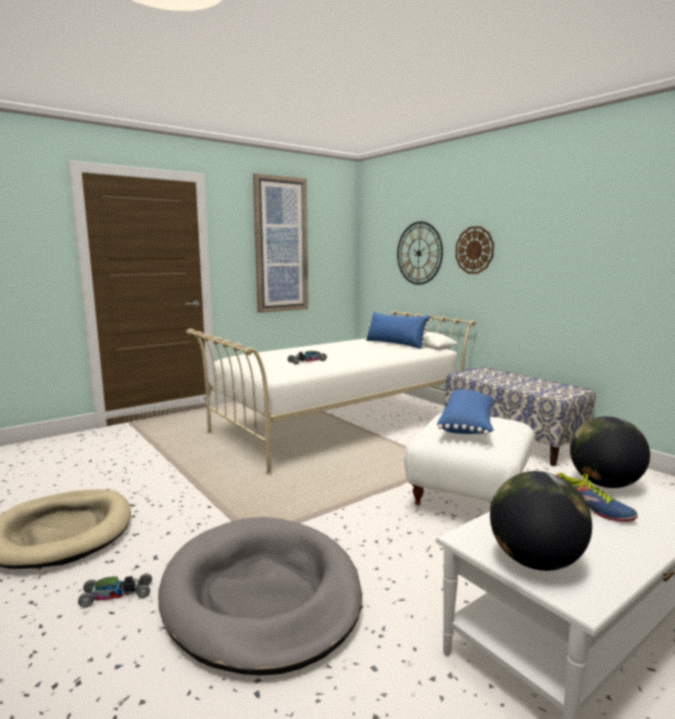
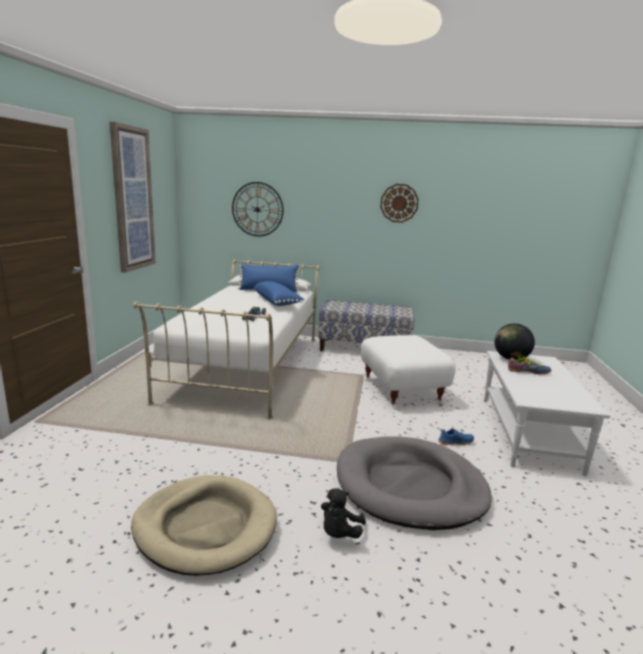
camera: 45 degrees left, 5 degrees up
(117, 595) = (339, 533): toy car -> black plush toy
(419, 581) = (455, 442): none -> blue shoe
(468, 425) = (403, 343): blue pillow -> blue pillow (277, 302)
(474, 250) = (315, 210): wall clock -> wall clock (399, 203)
(535, 561) = (558, 400): globe -> none

